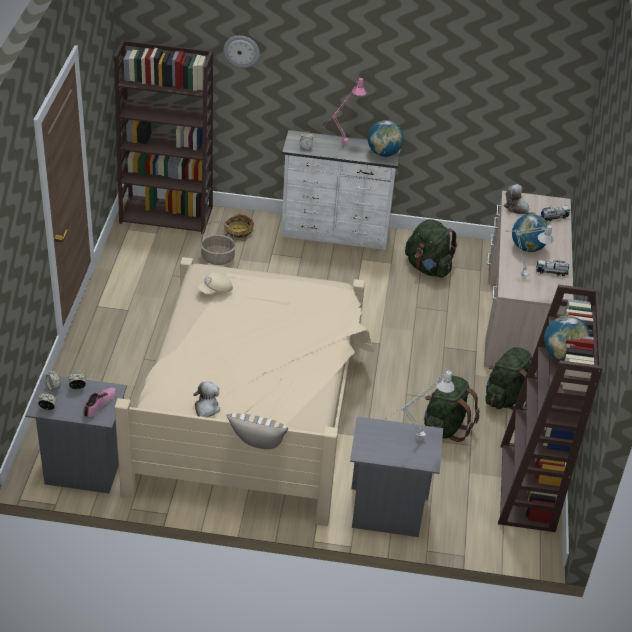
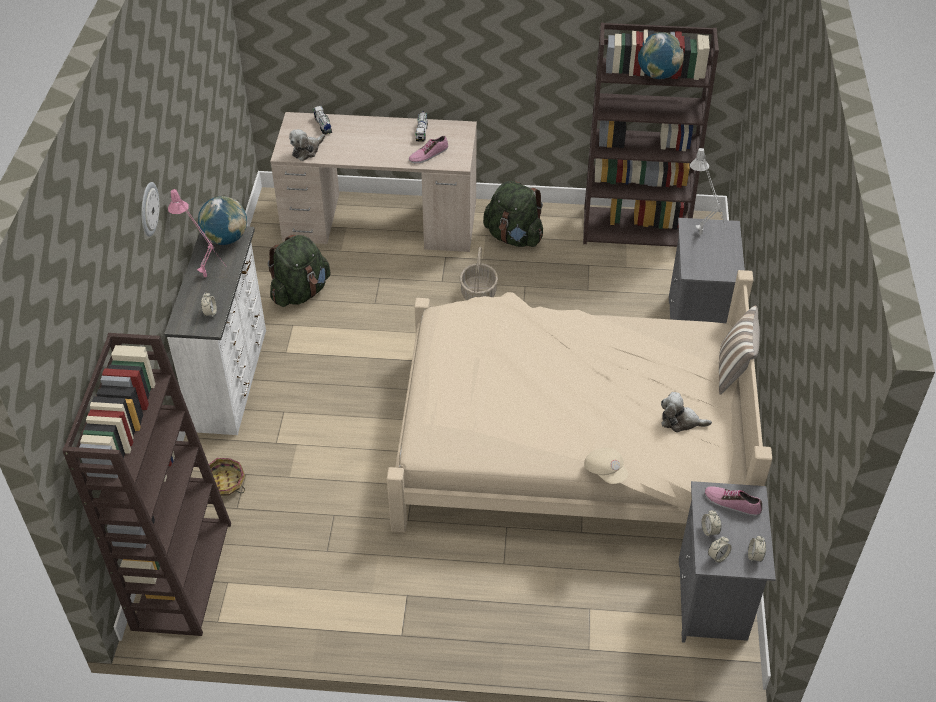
camera: 90 degrees left, 5 degrees up
(216, 290) = (464, 430): beige cap -> beige cap (606, 471)
(218, 257) = (286, 501): basket -> basket (478, 293)
(241, 51) = (115, 298): wall clock -> wall clock (148, 209)
(445, 427) = (567, 283): green backpack -> none
(519, 274) = (428, 154): grey table lamp -> shoe
(527, 248) = (381, 146): globe -> none

